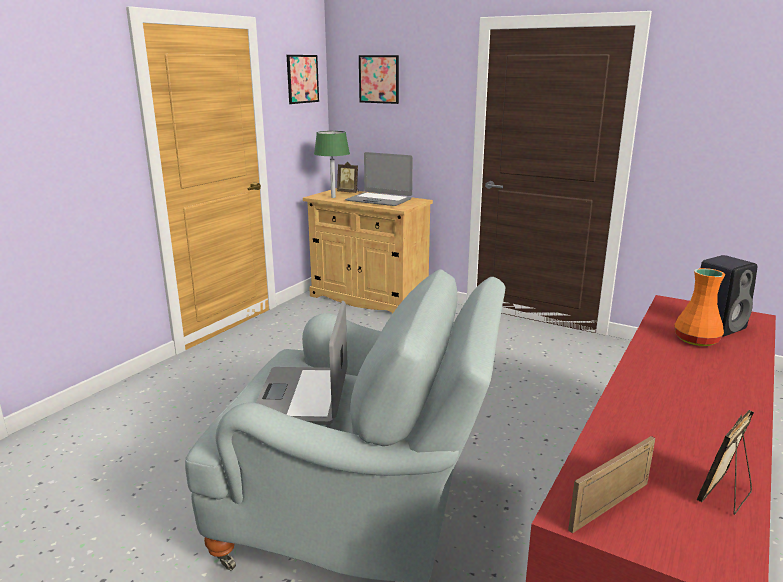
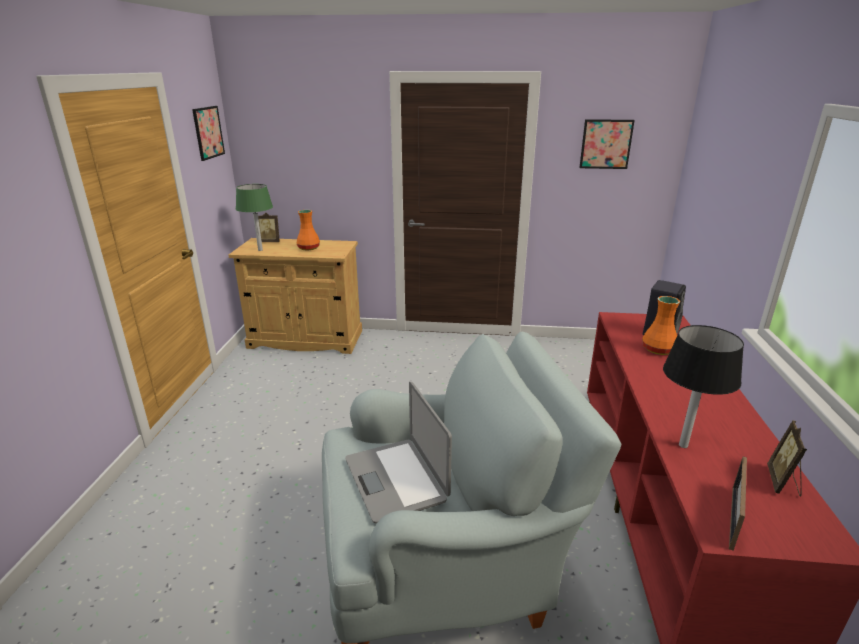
camera: 25 degrees left, 5 degrees up
(379, 79) = (288, 129): picture -> picture (606, 144)
(379, 200) = (309, 248): laptop -> orange vase
(621, 429) = (683, 445): none -> black table lamp

